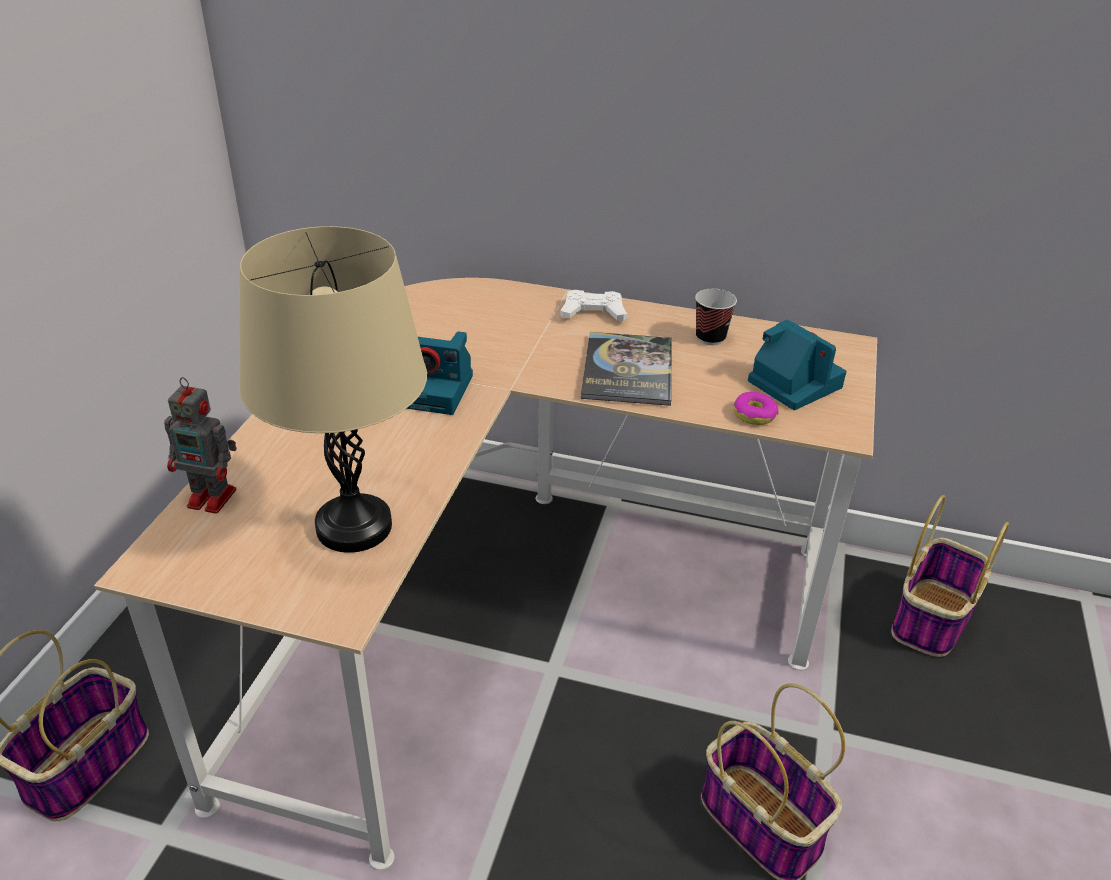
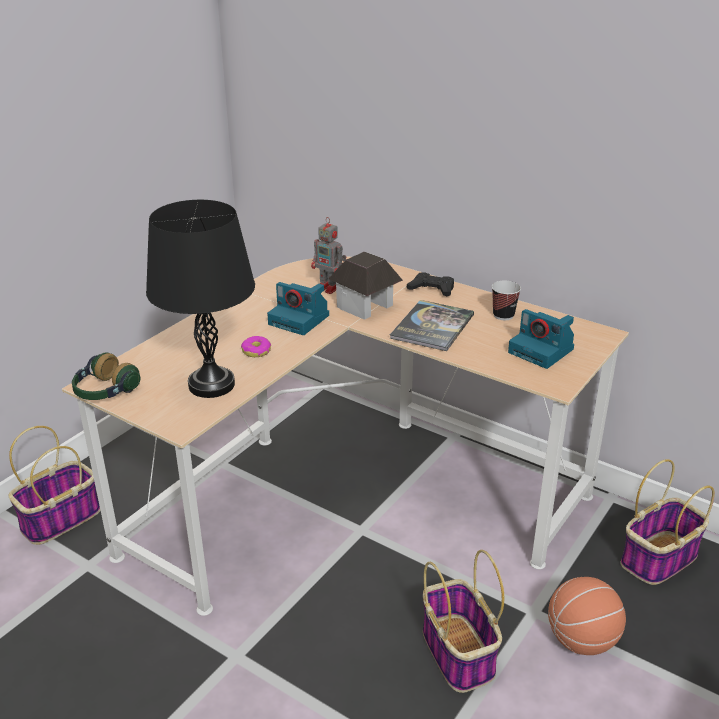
camera: 20 degrees right, 5 degrees down
(177, 576) = (105, 392): none -> headphones
(214, 498) = (143, 357): toy robot -> toy robot (330, 288)
(354, 527) = (211, 385): beige table lamp -> black table lamp
(516, 353) = (365, 306): none -> toy house
(593, 312) = (432, 289): white game controller -> black game controller
(754, 415) = (501, 365): donut -> donut (256, 351)
(792, 383) = (542, 351): camera -> camera turned 150 degrees clockwise
(900, 758) = (582, 640): none -> basketball

